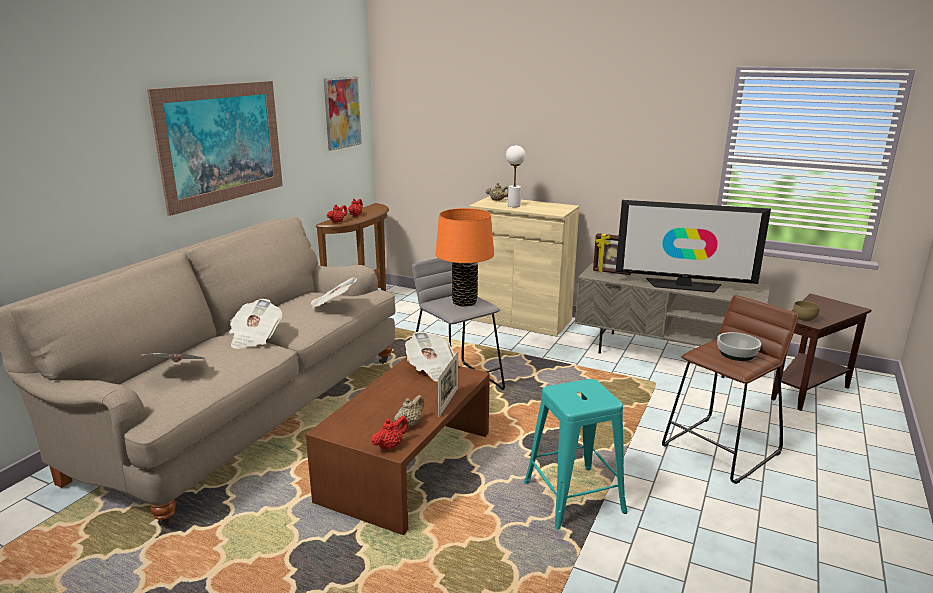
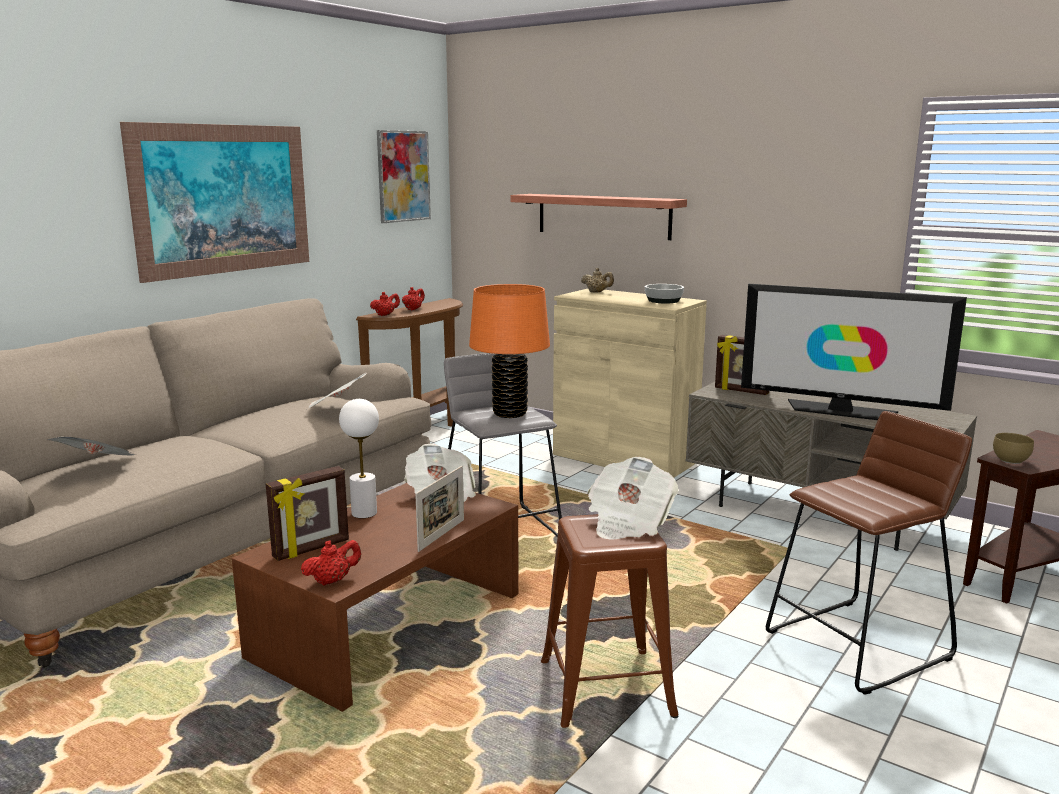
camera: 10 degrees right, 5 degrees down
(255, 338) = (214, 438): newspaper -> newspaper (628, 522)
(361, 421) = (312, 549): none -> picture frame
(409, 424) = (373, 557): beige teapot -> none
(498, 143) = (603, 216): none -> shelf
(514, 205) = (615, 298): white table lamp -> white table lamp (364, 513)
(573, 497) = (606, 688): turquoise stool -> brown stool
(737, 354) = (874, 494): bowl -> bowl (664, 300)

